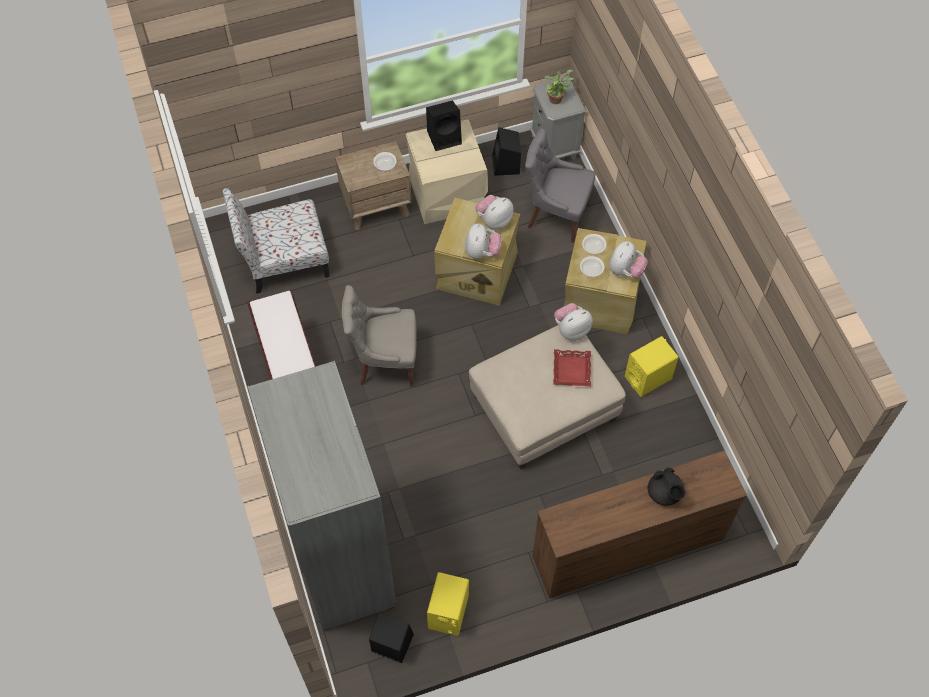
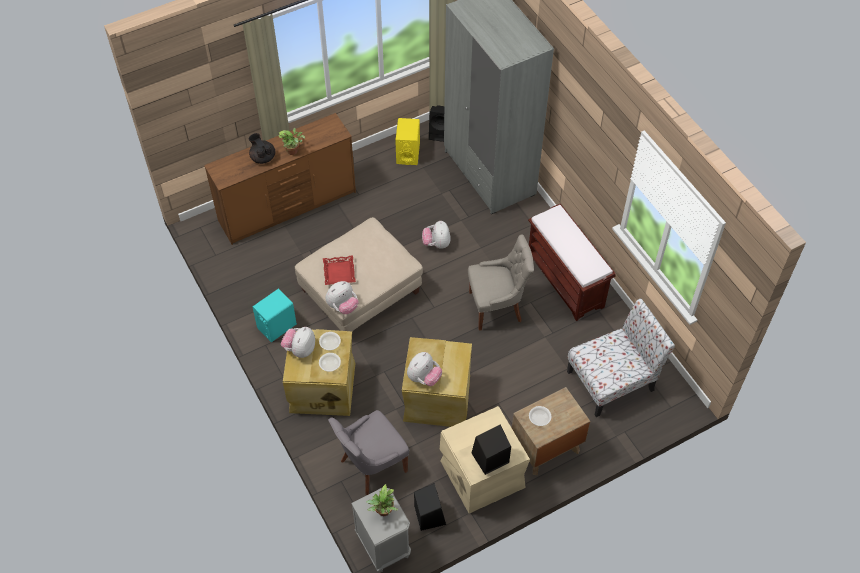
camera: 170 degrees right, 5 degrees down
(482, 252) = (429, 346): plush toy -> plush toy (436, 243)
(556, 215) = (371, 466): grey chair -> grey chair turned 135 degrees clockwise
(620, 498) = (294, 151): none -> potted plant
(648, 378) = (276, 326): yellow speaker -> turquoise speaker

